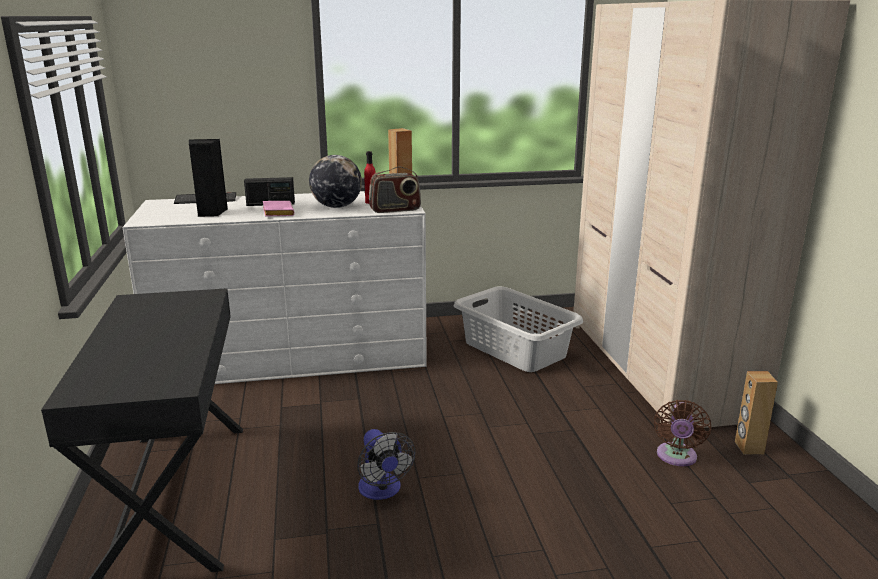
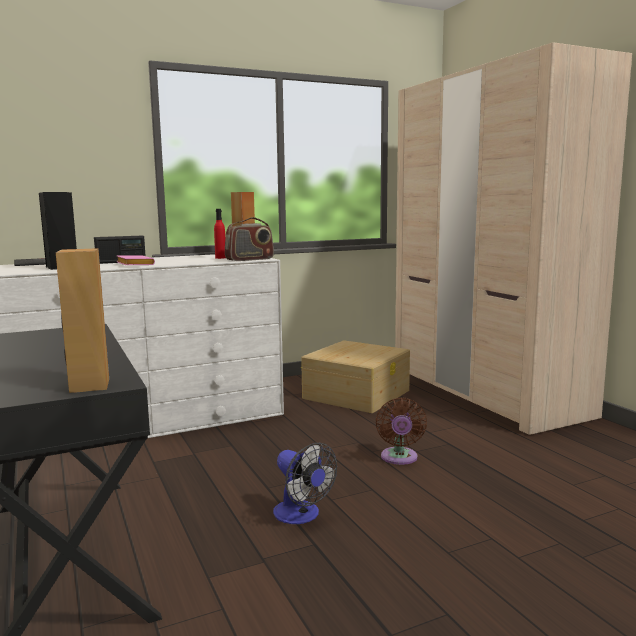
camera: 15 degrees left, 10 degrees down
(336, 207) = (190, 260): globe -> none
(515, 349) = (357, 394): grey laundry basket -> beige storage box
(676, 457) = (550, 452): brown fan -> brown fan (399, 458)
(748, 448) = (601, 437): brown speaker -> brown speaker (89, 385)

